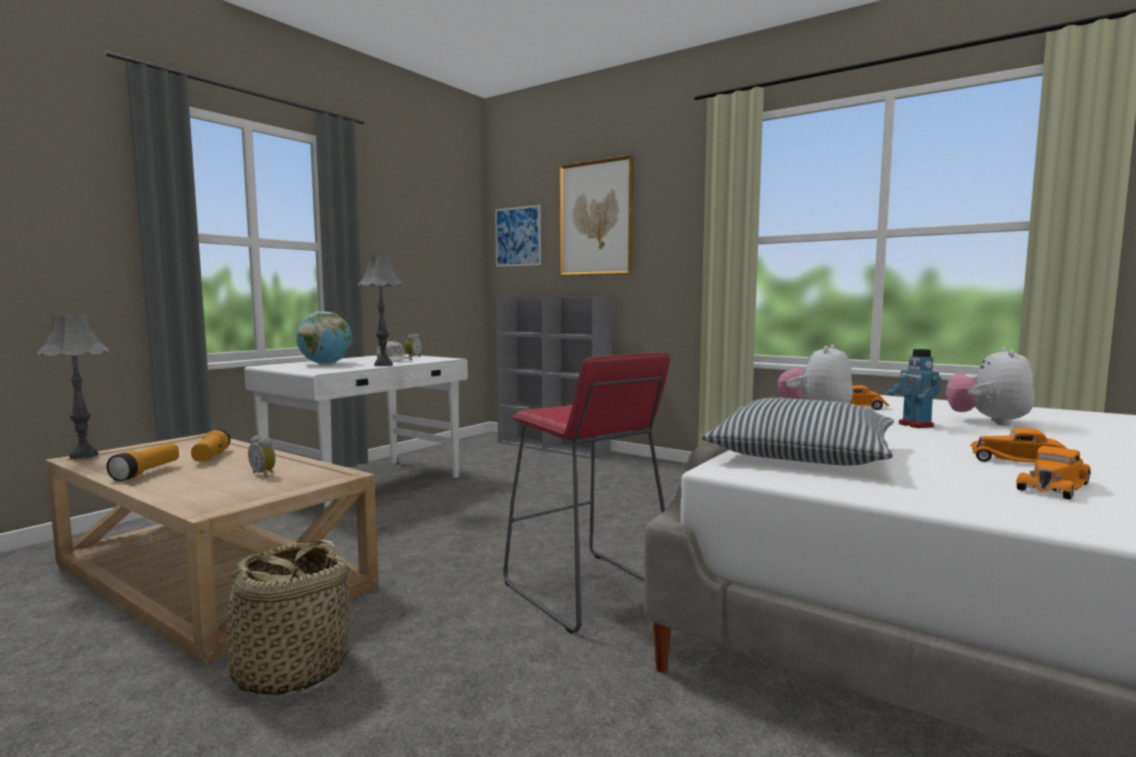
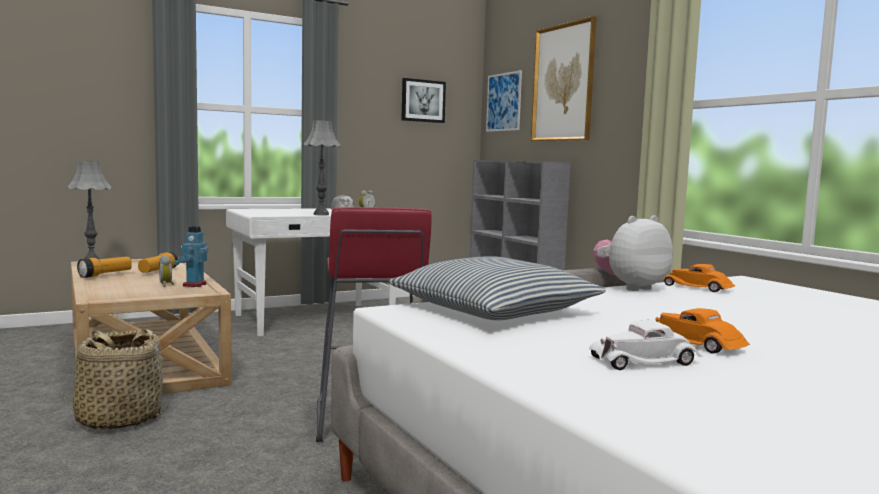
camera: 25 degrees right, 0 degrees up
(325, 364) = (284, 211): globe -> none
(436, 234) = (423, 101): none -> picture
(915, 425) = (702, 307): toy robot -> toy robot (194, 285)
(988, 422) = (805, 315): plush toy -> none
(1054, 486) = (645, 361): orange toy car -> white toy car

